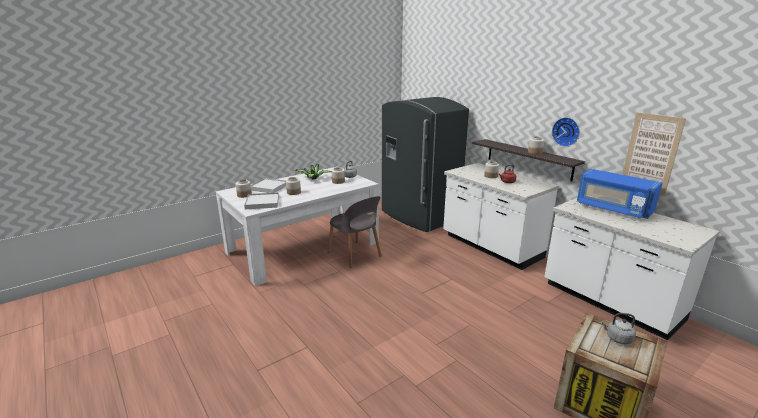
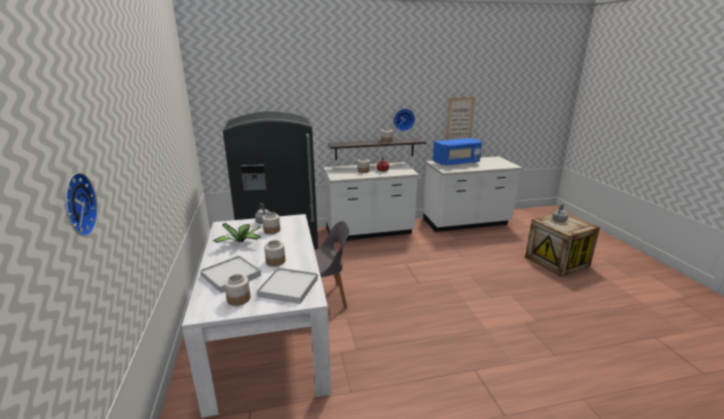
camera: 65 degrees left, 0 degrees up
(174, 108) = (76, 205): none -> wall clock

